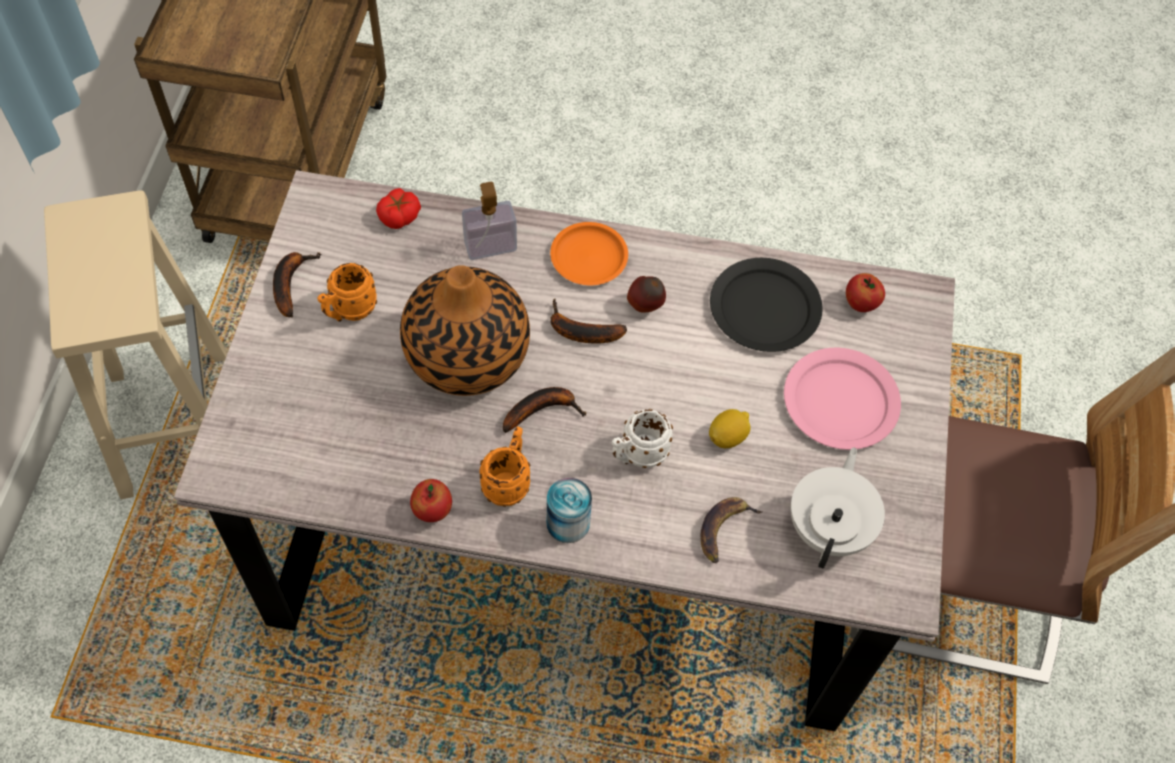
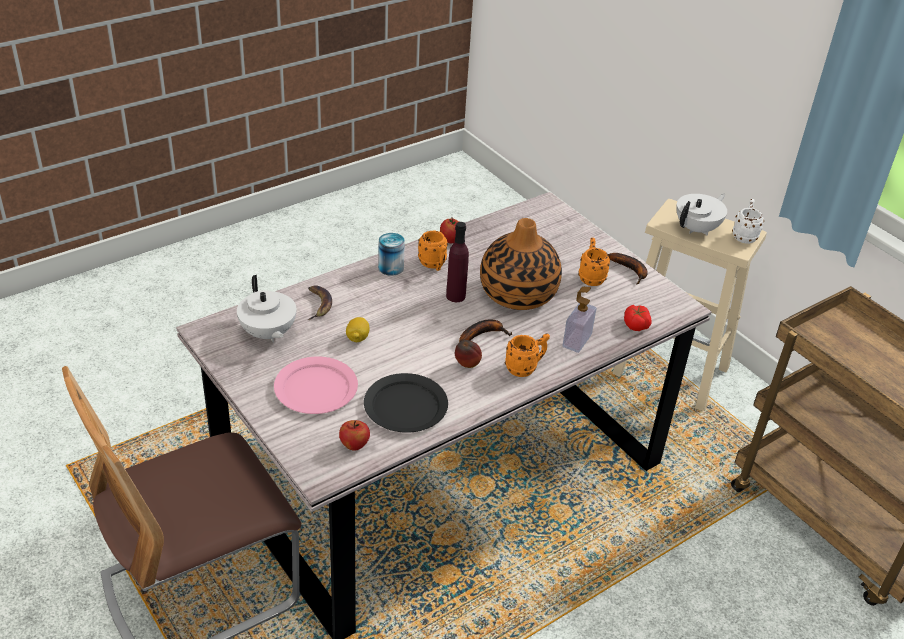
camera: 135 degrees right, 20 degrees down
(111, 274) = (697, 229): none -> white teapot
(543, 409) = (455, 296): banana -> purple bottle
(588, 257) = (525, 368): orange plate -> orange mug
(637, 455) = (391, 306): white mug -> white mug (744, 235)

